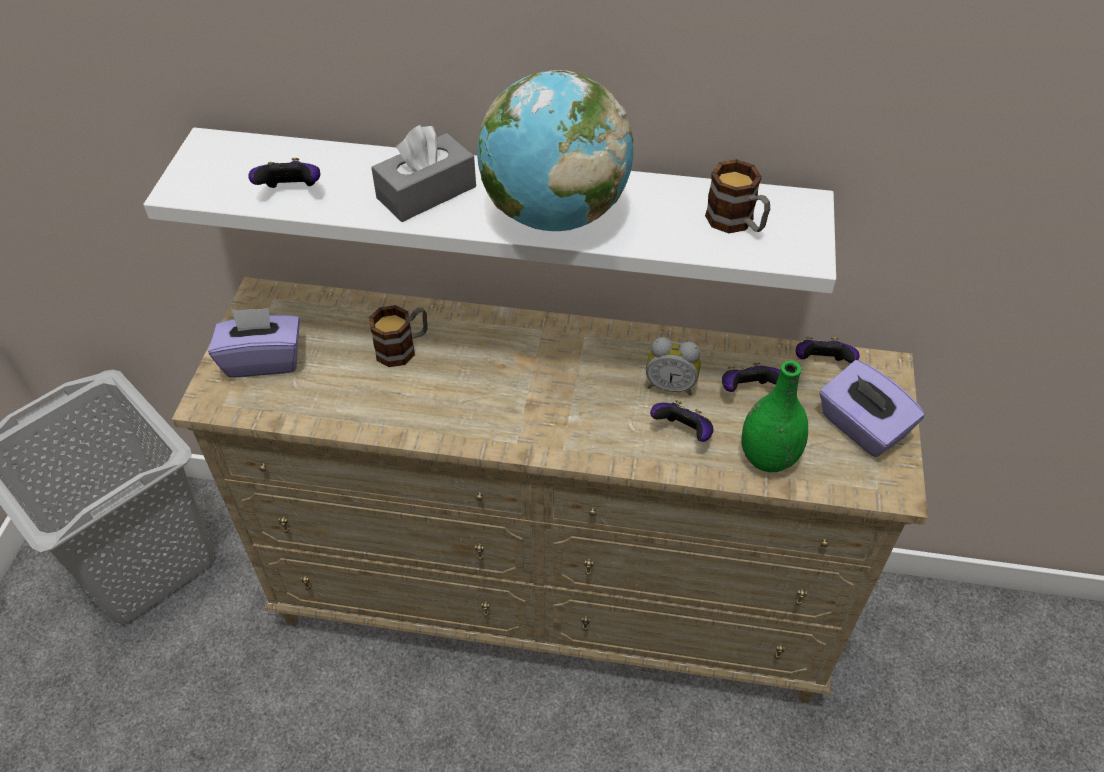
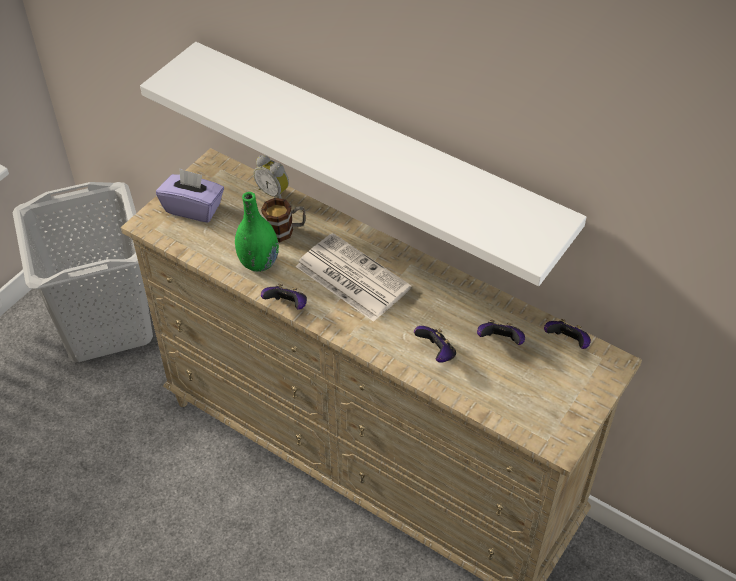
camera: 25 degrees right, 0 degrees up
(291, 192) = (229, 104): game controller -> game controller (287, 306)
(426, 192) = (311, 131): grey tissue box -> none
(521, 377) = (350, 277): none -> newspaper
(554, 214) = (383, 171): globe -> none
(670, 385) = (448, 319): alarm clock -> alarm clock (274, 192)
(736, 223) = (500, 217): mug -> none
(768, 458) = (484, 391): green vase -> green vase (258, 263)
(861, 427) = (565, 396): purple tissue box -> none

